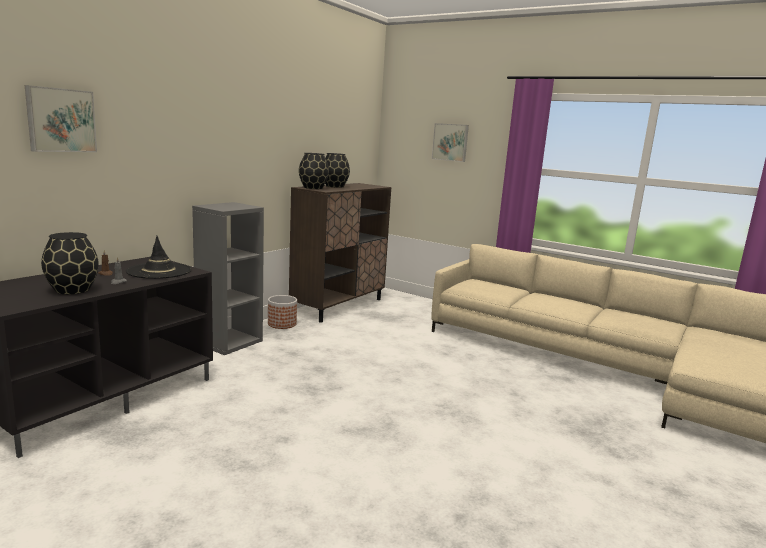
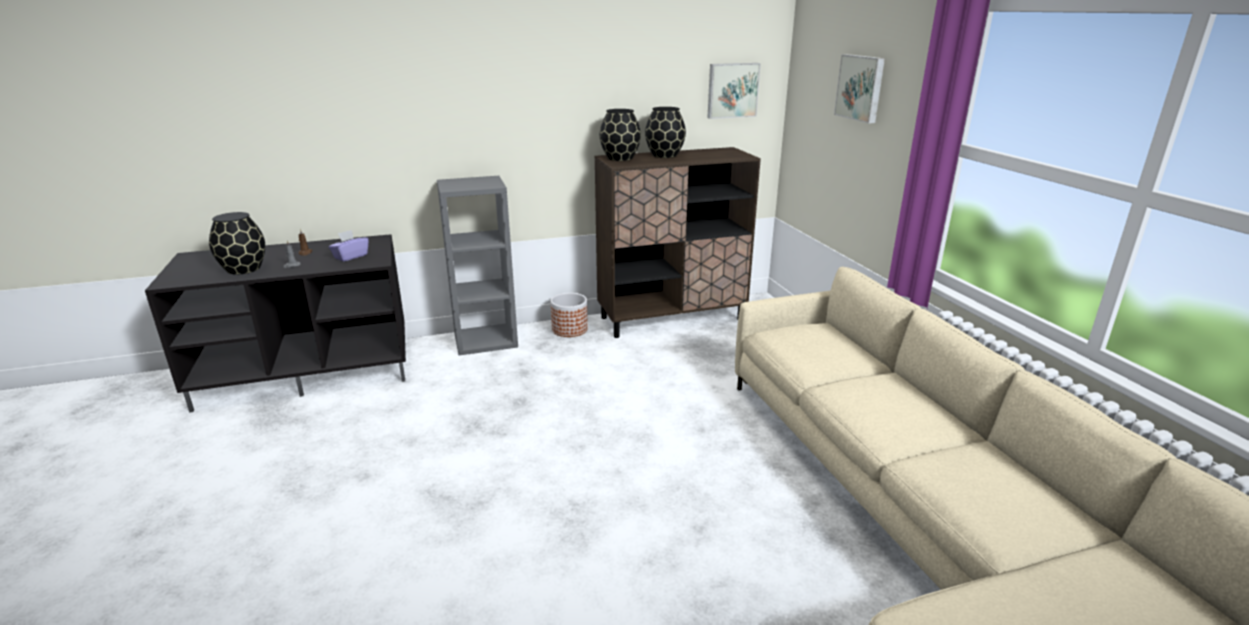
camera: 40 degrees right, 10 degrees up
(60, 120) = (267, 92): picture -> picture (732, 90)
(159, 271) = (350, 256): black hat -> purple tissue box

